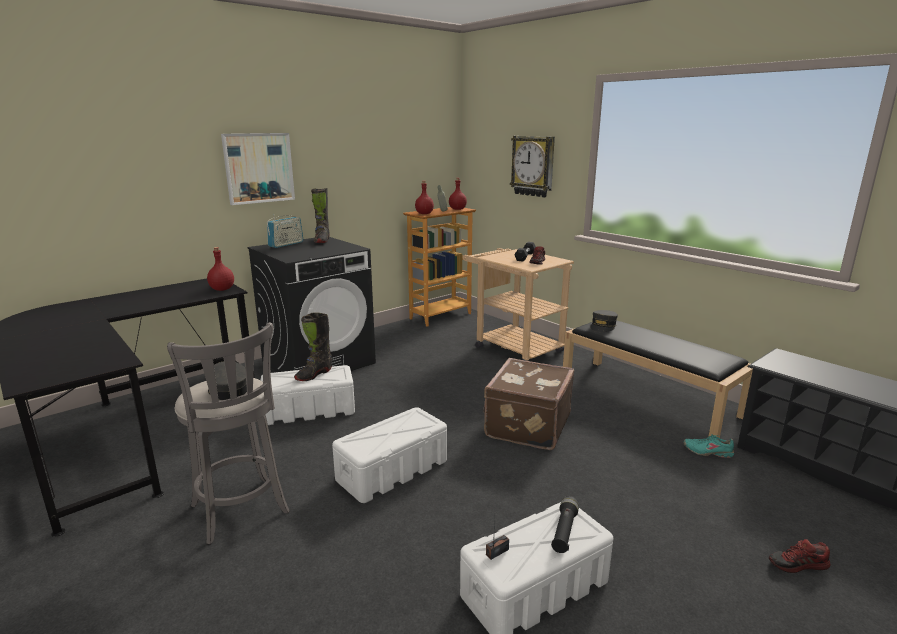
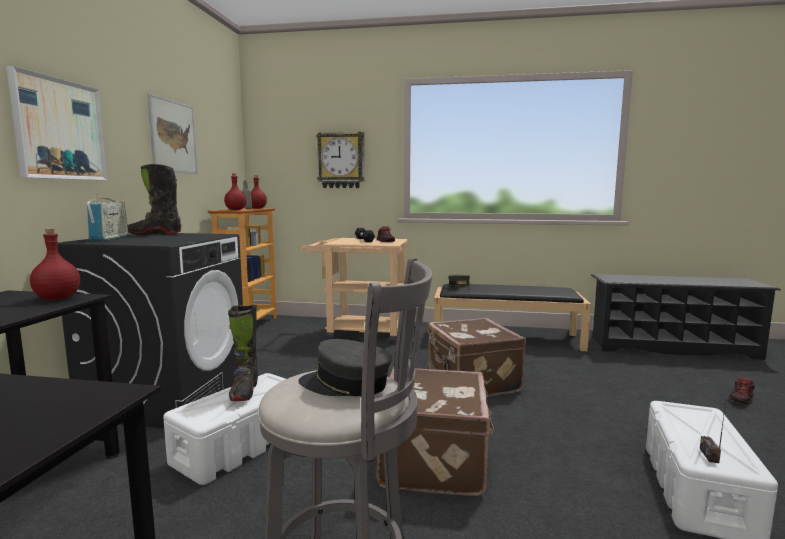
camera: 40 degrees left, 10 degrees down
(322, 241) = (154, 234): black boot -> black boot turned 120 degrees clockwise
(366, 153) = (173, 137): none -> picture
(393, 470) = (436, 460): white storage box -> brown suitcase
(564, 531) = (699, 419): black flashlight -> none
(707, 452) = (595, 358): turquoise shoe -> none

